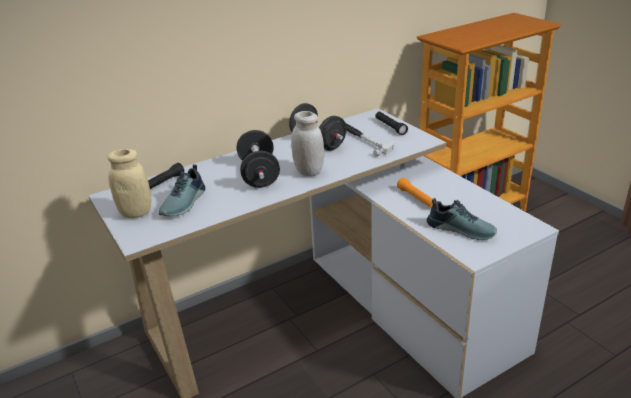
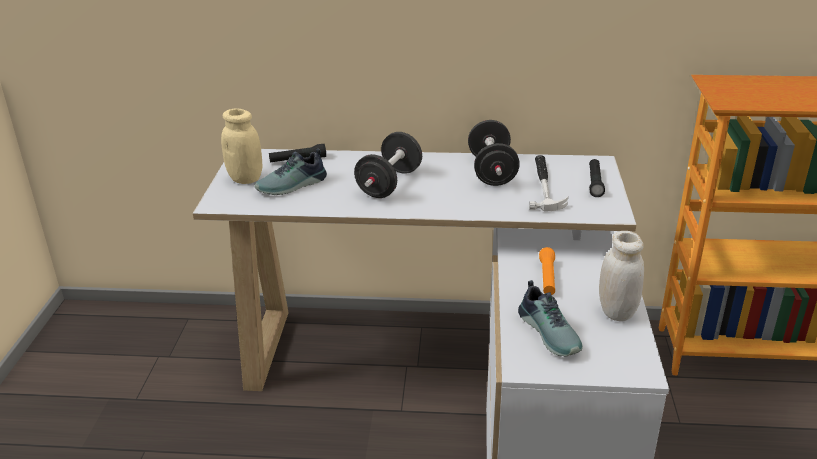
camera: 35 degrees right, 0 degrees up
(309, 171) = (439, 199): white jar -> white jar (616, 311)

